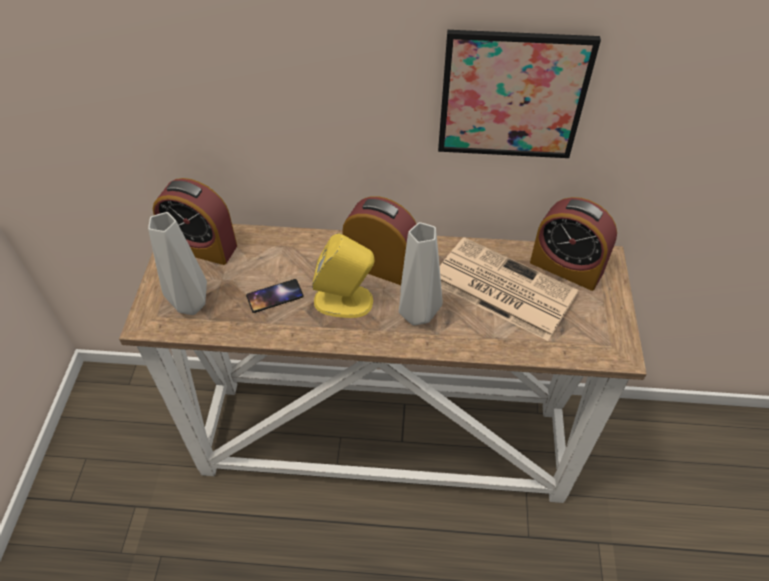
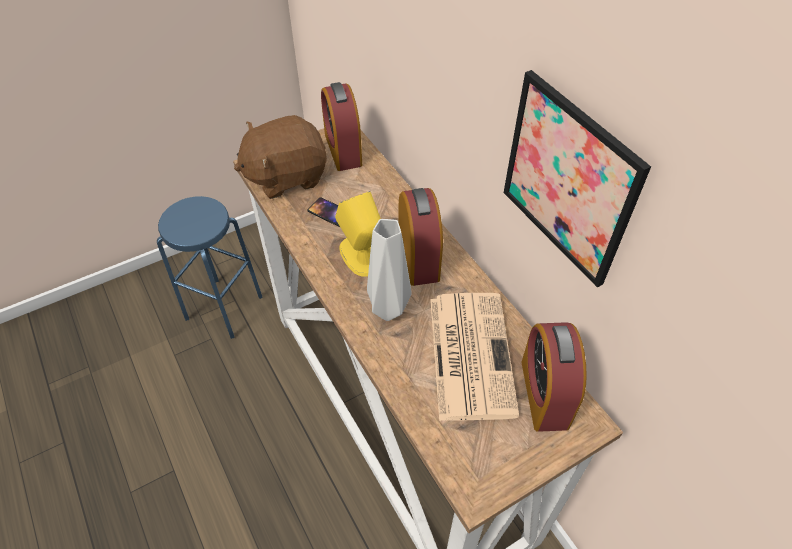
camera: 55 degrees right, 0 degrees up
(134, 521) = (224, 307): none -> blue stool
(190, 306) = (286, 176): grey vase -> brown plush toy

